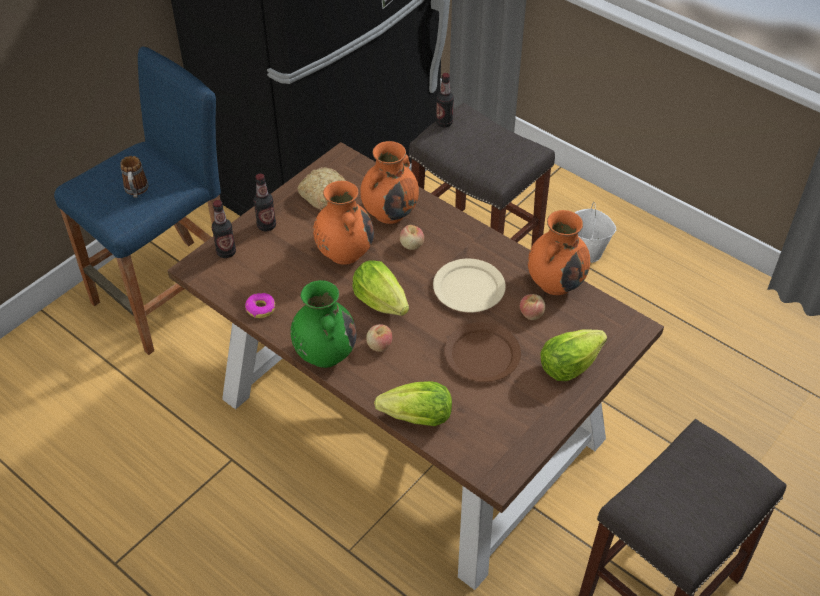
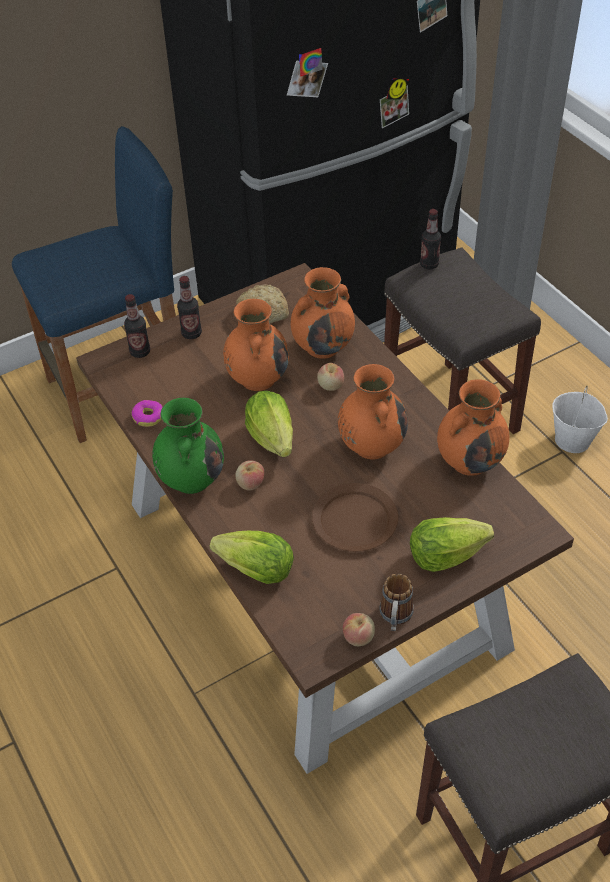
camera: 20 degrees right, 0 degrees up
(136, 191) = (84, 273): mug -> mug (395, 618)
(468, 288) = (371, 444): beige plate -> orange vase
(531, 314) = (427, 489): apple -> apple (358, 637)

